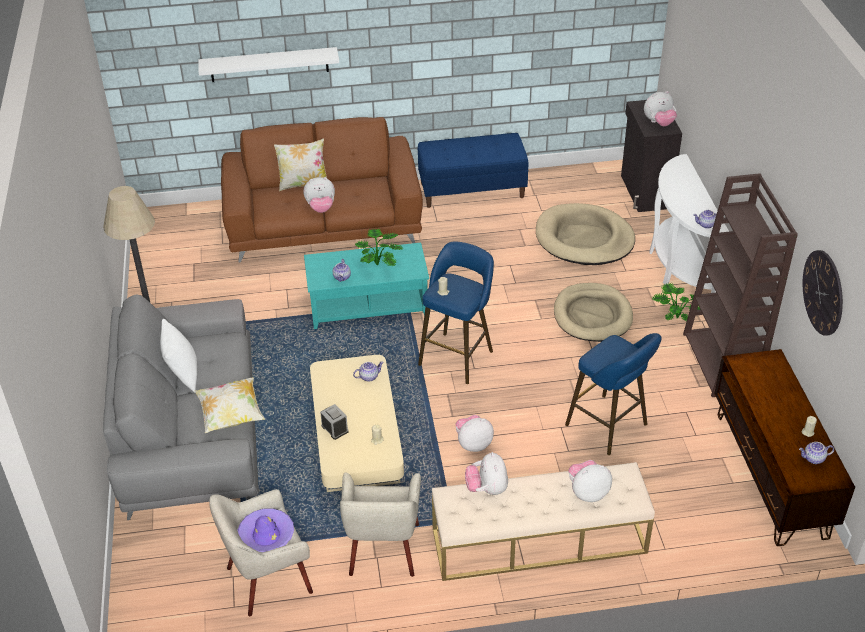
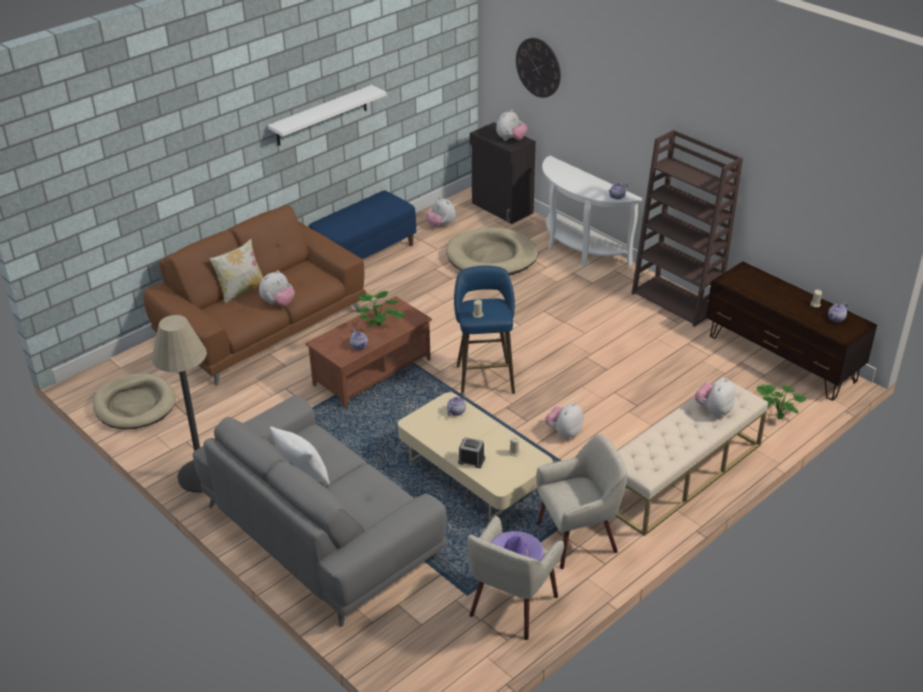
camera: 35 degrees left, 5 degrees down
(231, 415) = (382, 487): pillow -> none
(269, 64) = (176, 183): white shelf -> white shelf (322, 115)
(368, 305) = (371, 371): turquoise coffee table -> brown coffee table
(383, 550) = (578, 538): beige armchair -> beige armchair turned 75 degrees counterclockwise
(487, 489) = (644, 441): plush toy -> plush toy (441, 225)
(592, 315) = (555, 307): beige dog bed -> beige dog bed (135, 405)
(610, 427) = (648, 376): blue stool -> none
(675, 316) = (614, 284): potted plant -> potted plant (776, 413)
(823, 292) = (787, 192): wall clock -> wall clock (538, 67)

